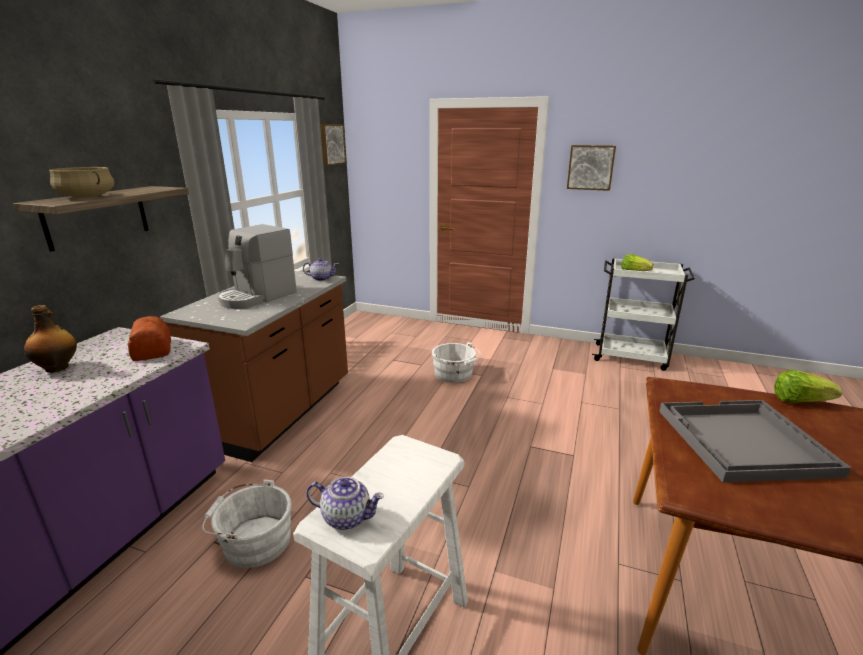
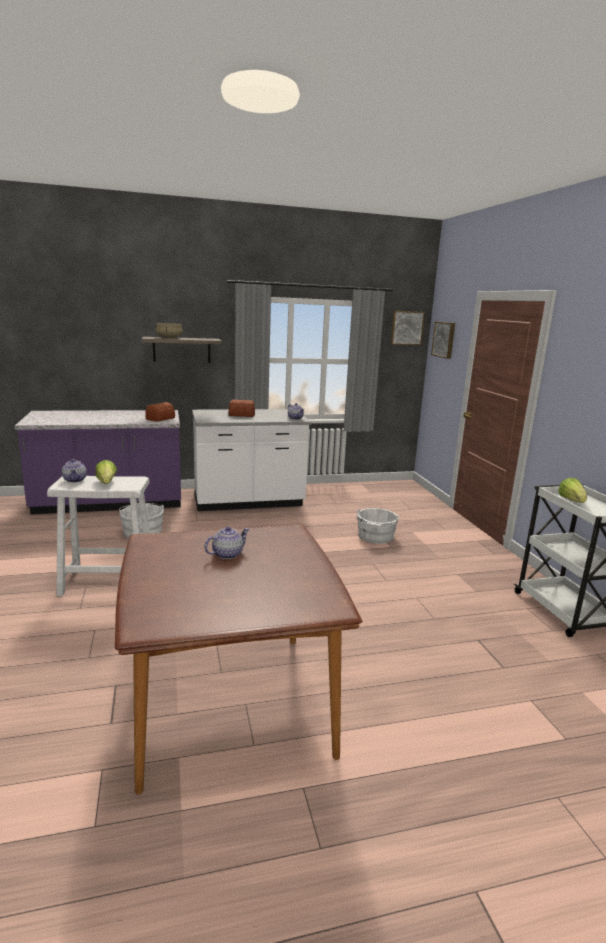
camera: 55 degrees right, 5 degrees down
(58, 368) = (128, 414): bottle -> none
(257, 297) = (242, 415): coffee machine -> bread
(280, 413) = (248, 502): brown counter -> white counter
(590, 167) = (578, 371): picture -> picture (444, 339)
(742, 442) = (227, 554): grey tray -> teapot
(799, 401) = (329, 577): lettuce -> lettuce (106, 482)

